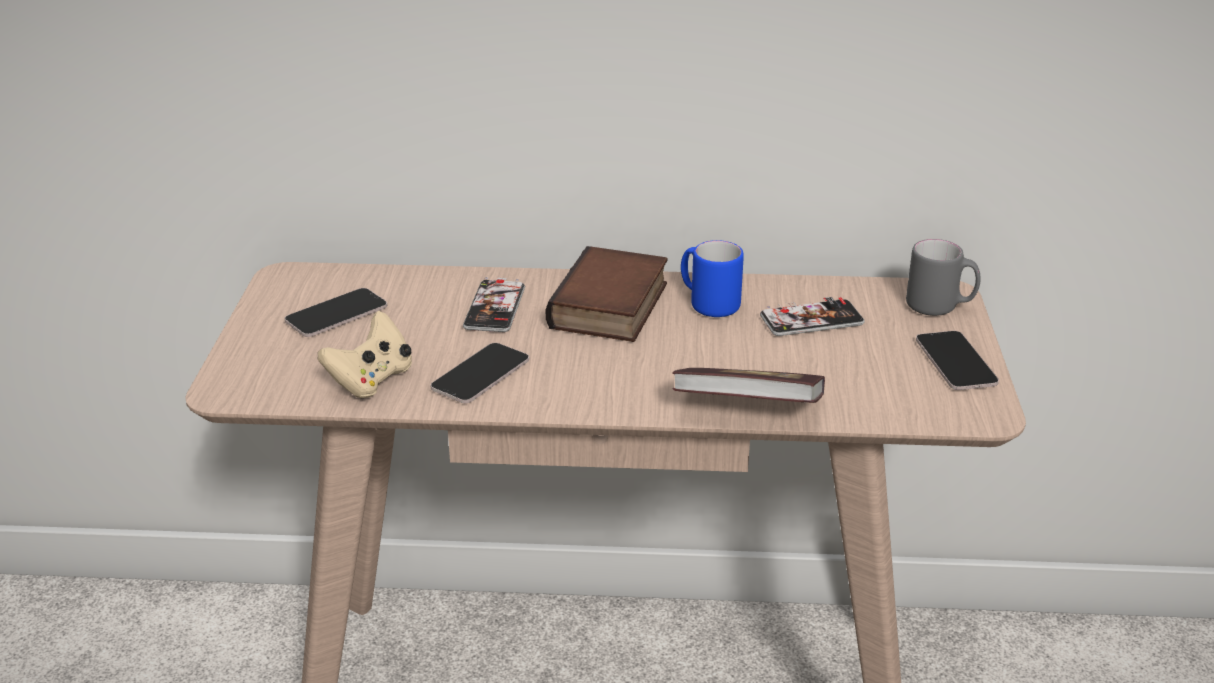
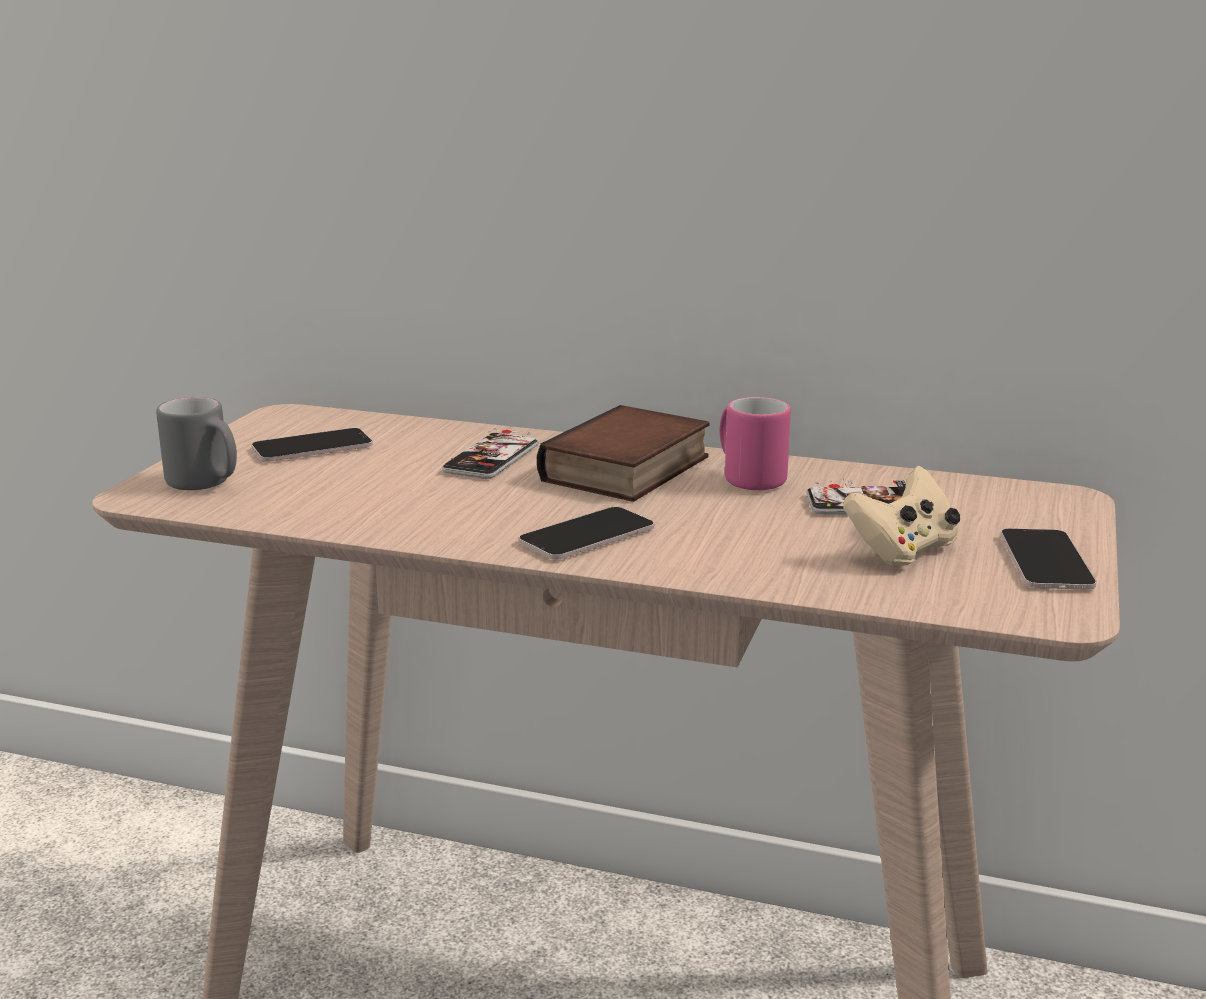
camera: 15 degrees right, 10 degrees down
(371, 380) = (304, 503): beige game controller -> beige game controller (902, 551)
(480, 374) = (431, 511): phone -> phone (587, 535)
(708, 304) = (747, 478): blue mug -> pink mug
(748, 411) = (735, 577): book -> none
(940, 307) = (1051, 509): grey mug -> grey mug (206, 484)

